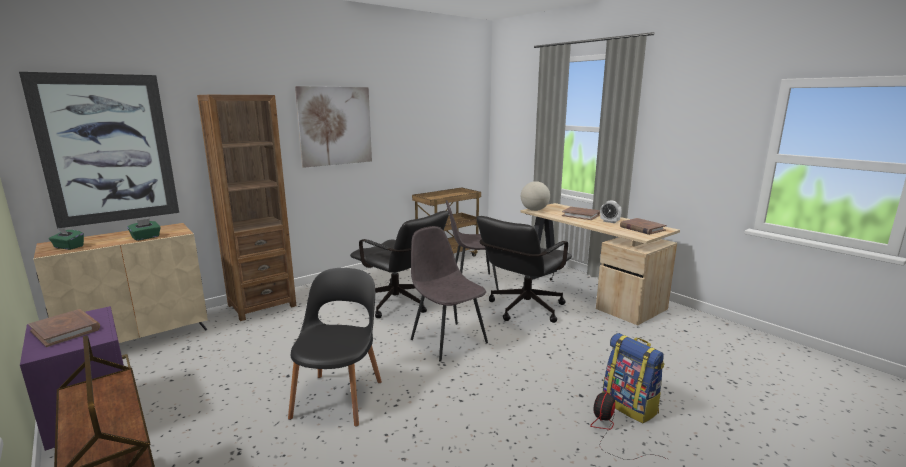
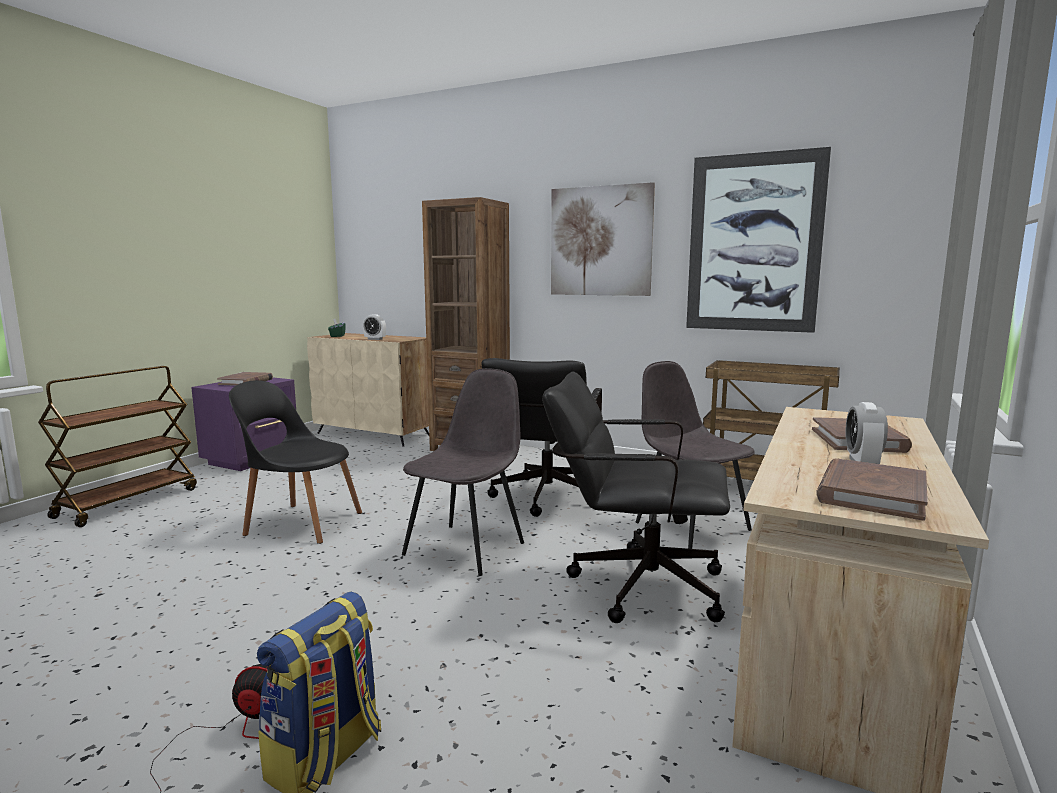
camera: 65 degrees right, 5 degrees down
(107, 149) = (391, 260): picture -> picture (753, 243)
(146, 237) = (375, 339): green tissue box -> alarm clock
(339, 396) = (300, 523): black chair -> black chair turned 150 degrees counterclockwise
(534, 210) = (808, 412): globe -> none

